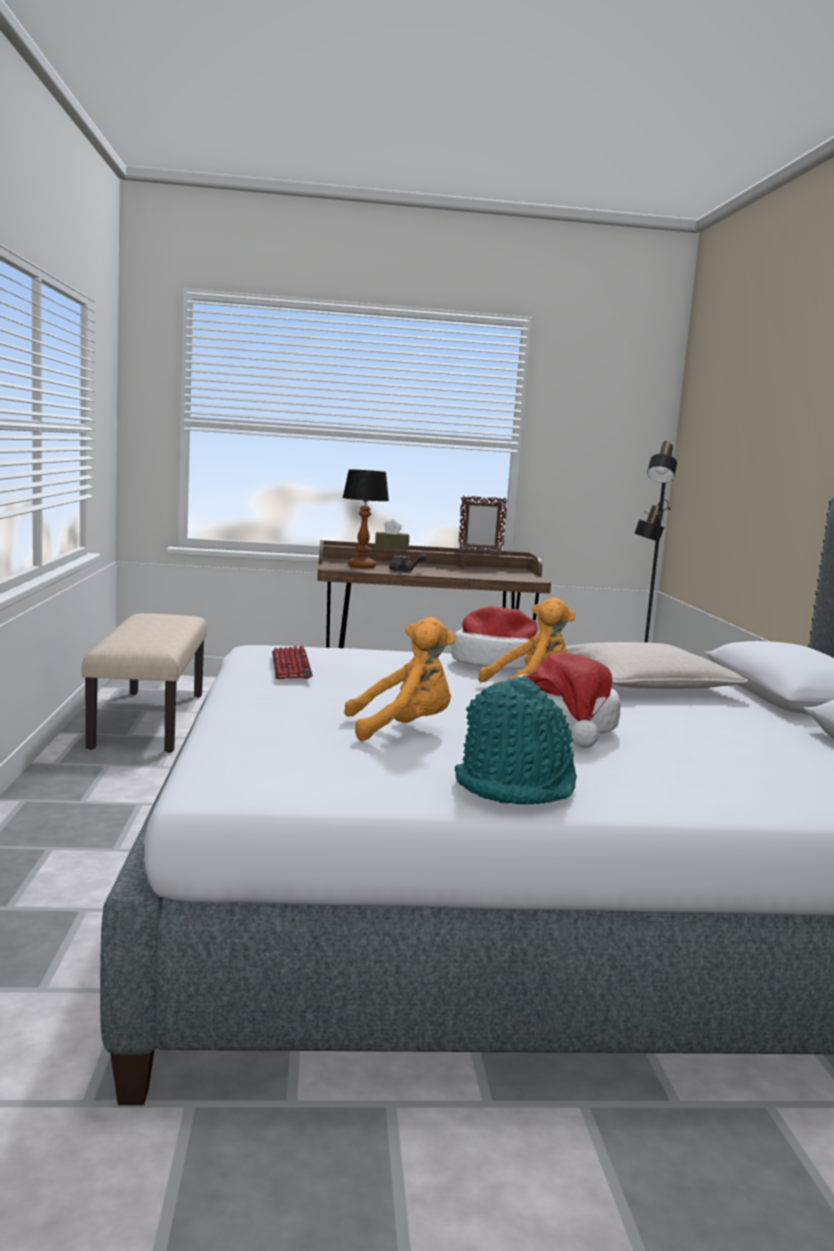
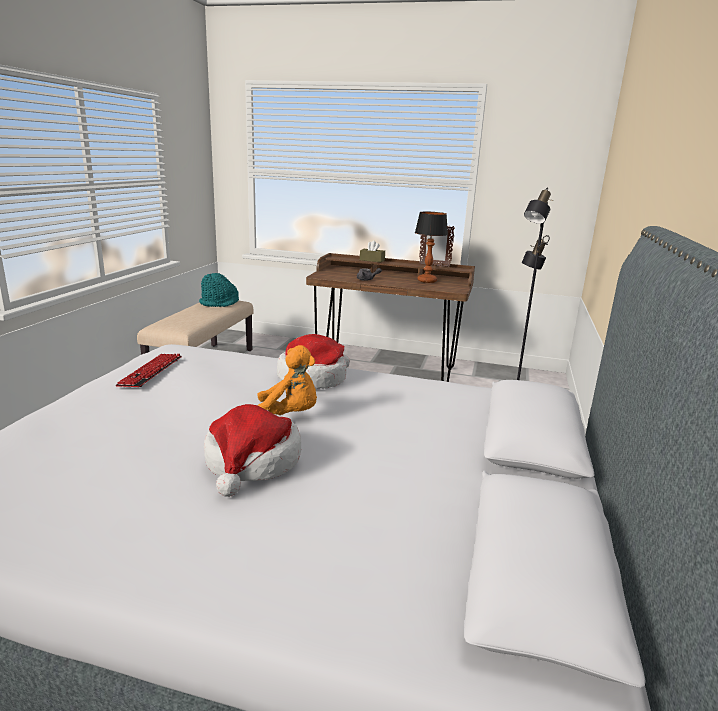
camera: 20 degrees right, 10 degrees up
(361, 566) = (342, 274): table lamp -> table lamp (426, 281)
(403, 729) = (123, 452): orange plush toy -> none
(516, 785) = (97, 541): turquoise hat -> turquoise hat (219, 303)
(644, 682) = (410, 409): beige pillow -> none

